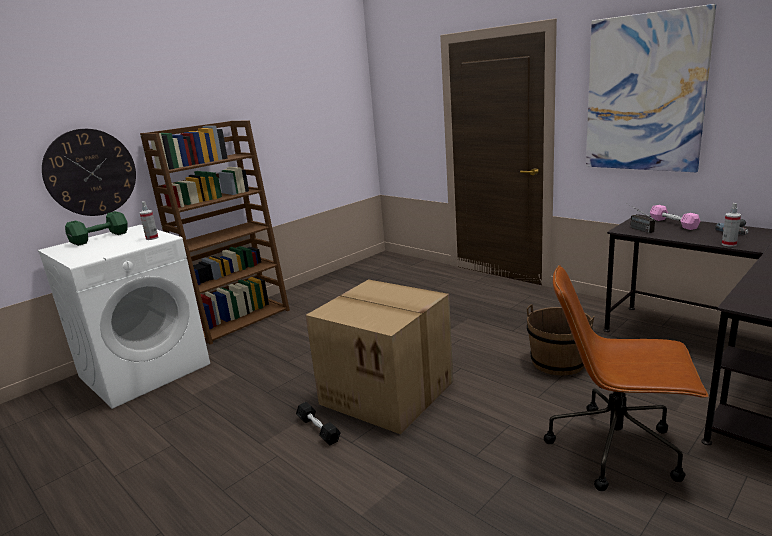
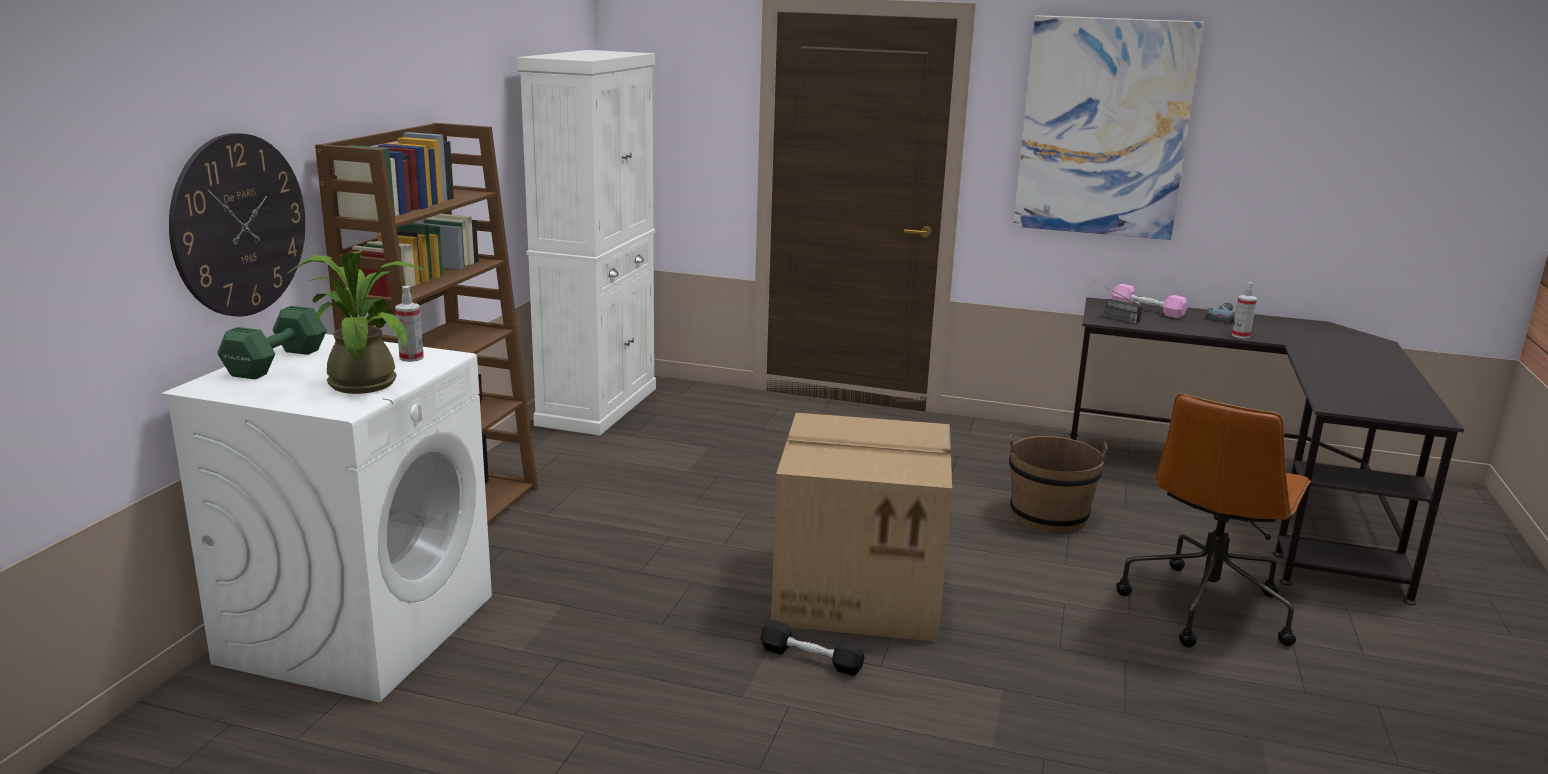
camera: 30 degrees left, 0 degrees up
(112, 248) = (364, 381): none -> potted plant
(362, 269) = (598, 406): none -> white cabinet
(616, 448) = (1206, 607): brown office chair -> brown office chair turned 45 degrees counterclockwise

